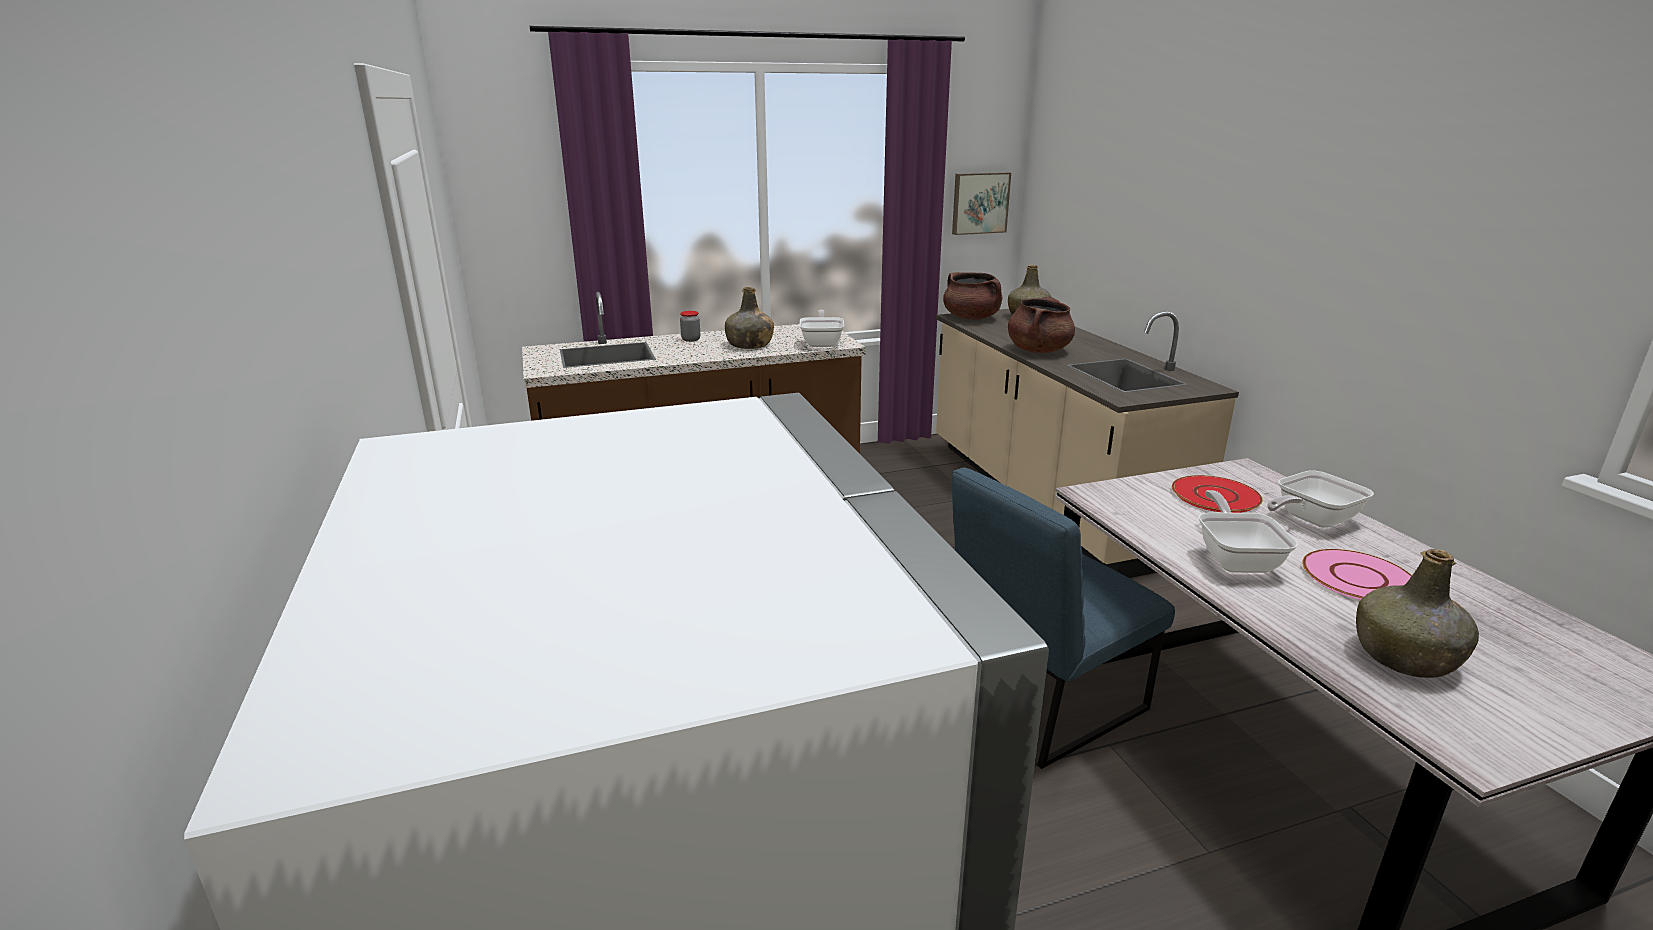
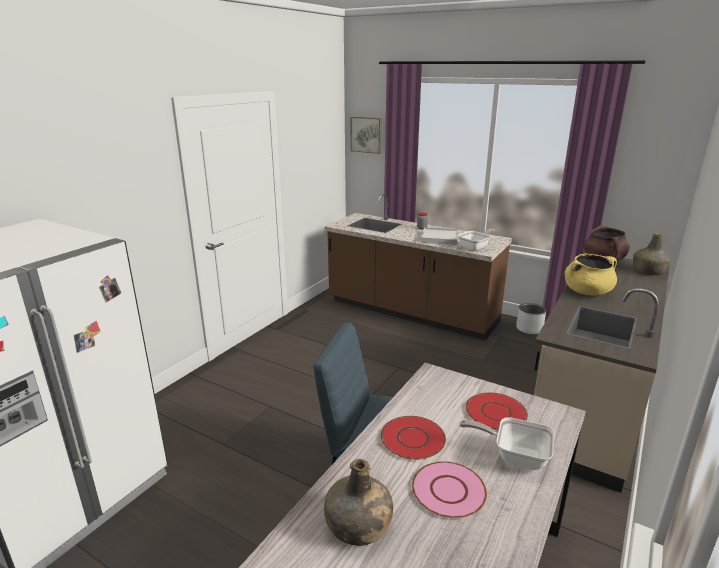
camera: 50 degrees right, 0 degrees up
(749, 345) = (439, 238): green bottle -> white tray
(872, 454) = (529, 329): none -> grey planter
(979, 203) = (653, 181): picture -> picture (367, 134)
(1038, 350) = (587, 292): brown cooking pot -> yellow cooking pot
(1235, 558) = (413, 438): frying pan -> red plate

